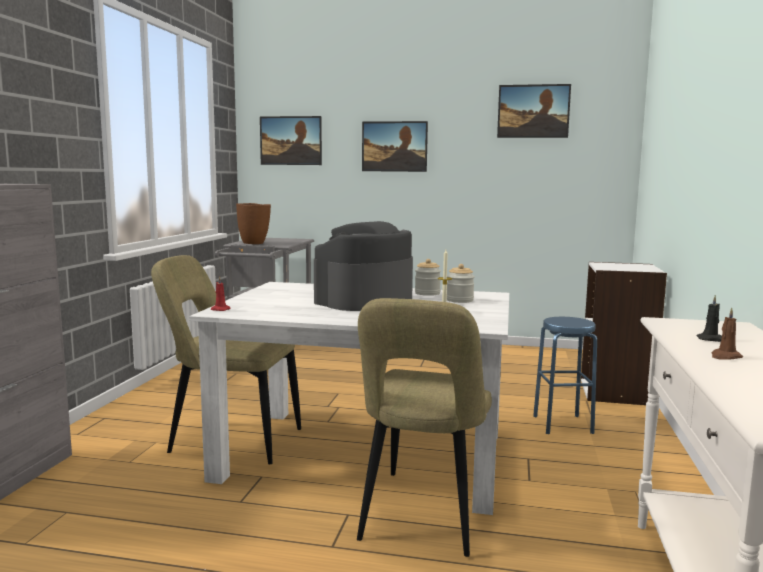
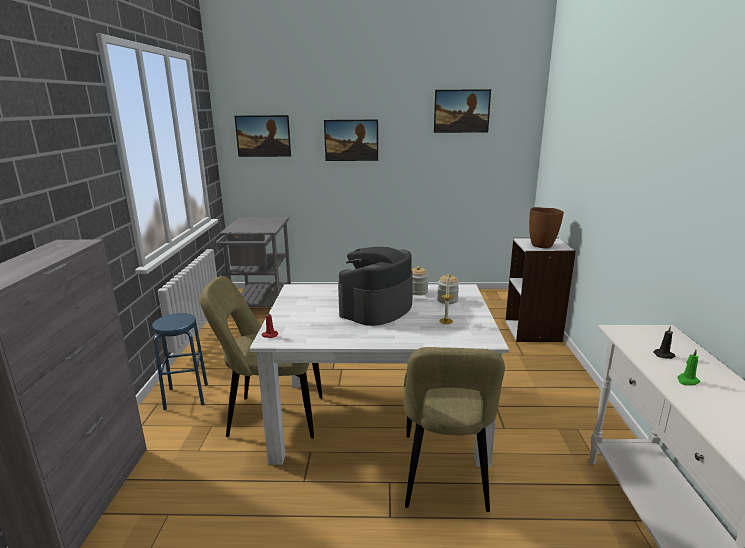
camera: 10 degrees left, 10 degrees up
(254, 243) = (245, 229): brown vase -> brown vase (542, 245)
(562, 424) = (508, 368): blue stool -> blue stool (186, 396)
(725, 357) = (687, 381): brown candle -> green candle

